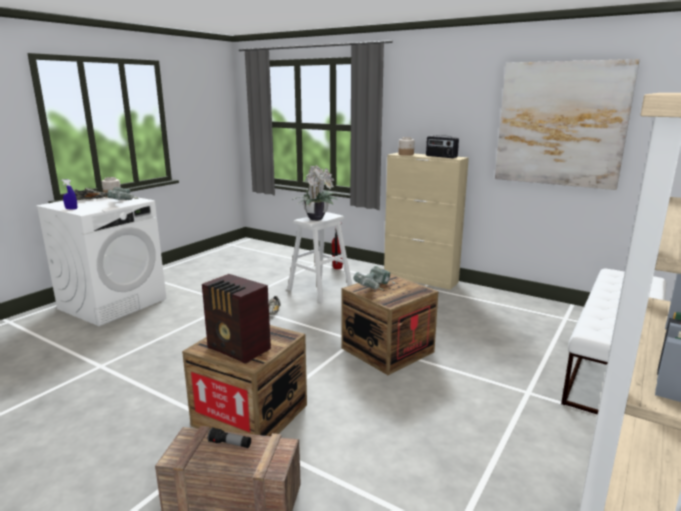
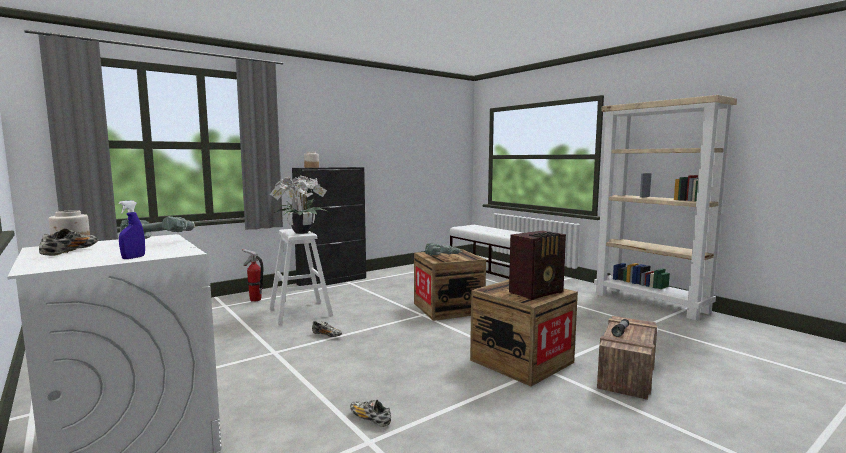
camera: 70 degrees left, 10 degrees down
(130, 359) = (369, 419): none -> shoe
(420, 279) = (332, 281): beige cabinet -> black cabinet
(441, 156) = (341, 167): radio -> none
(560, 124) = (406, 140): picture -> none

